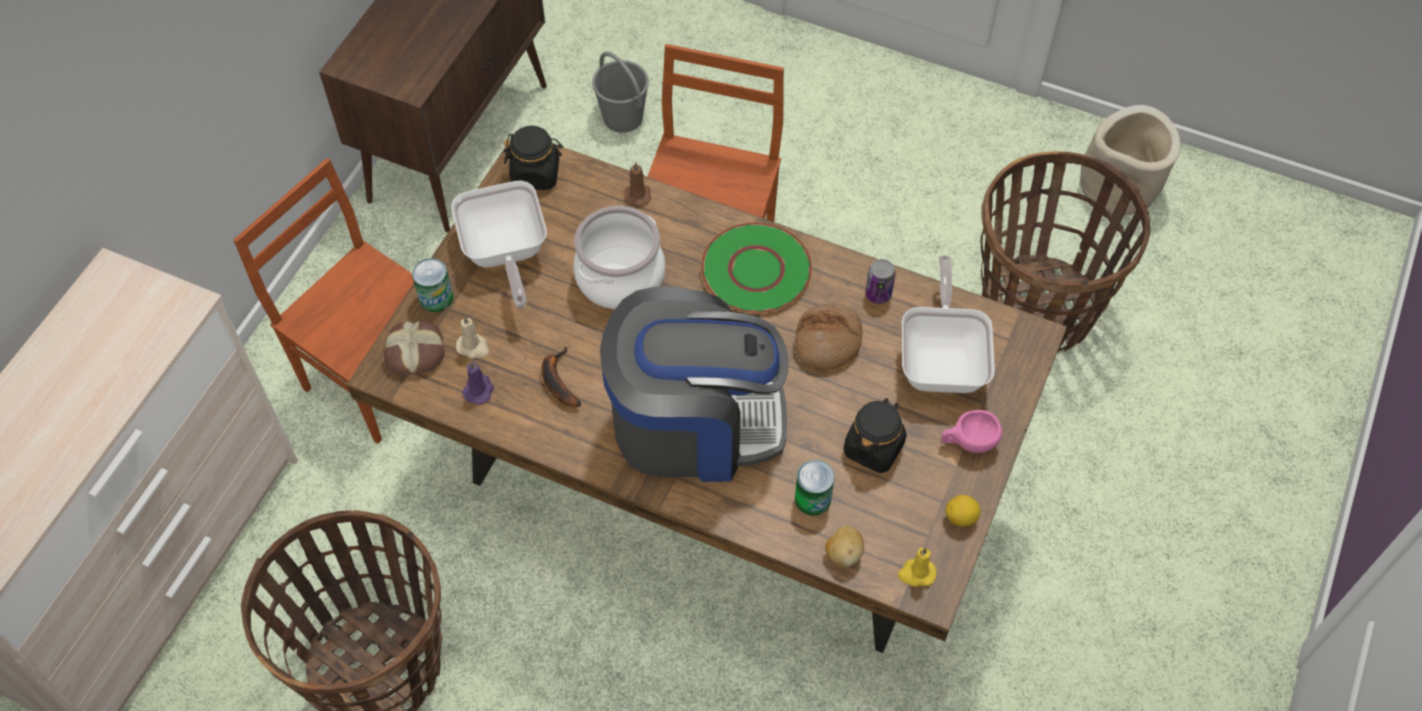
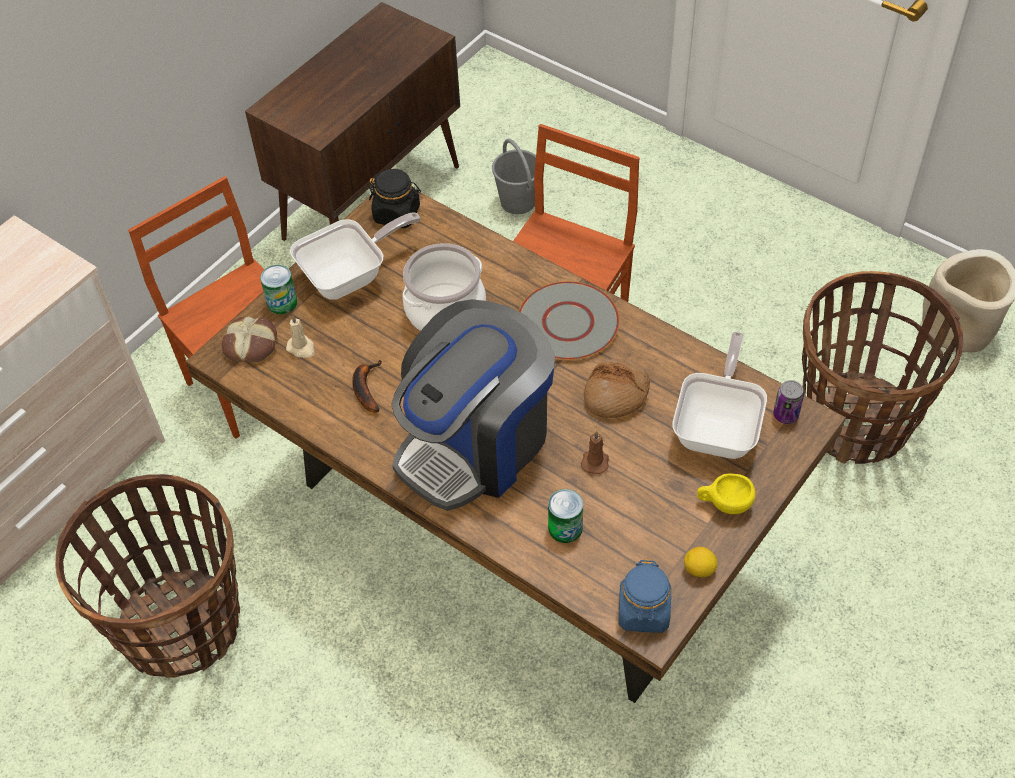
camera: 15 degrees right, 5 degrees down
(479, 390) = (296, 384): purple candle -> none
(505, 254) = (351, 276): frying pan -> frying pan turned 120 degrees counterclockwise
(637, 194) = (480, 244): brown candle -> brown candle (595, 461)
(694, 422) = (476, 443): coffee machine -> coffee machine turned 120 degrees clockwise
(757, 270) = (568, 323): green plate -> grey plate
(843, 553) = (580, 581): potato -> none
(873, 447) = (634, 493): black jar -> none
(878, 294) = (674, 361): can -> can (785, 415)
(916, 573) = (644, 612): yellow candle -> blue jar
(968, 442) = (724, 504): pink cup -> yellow cup

